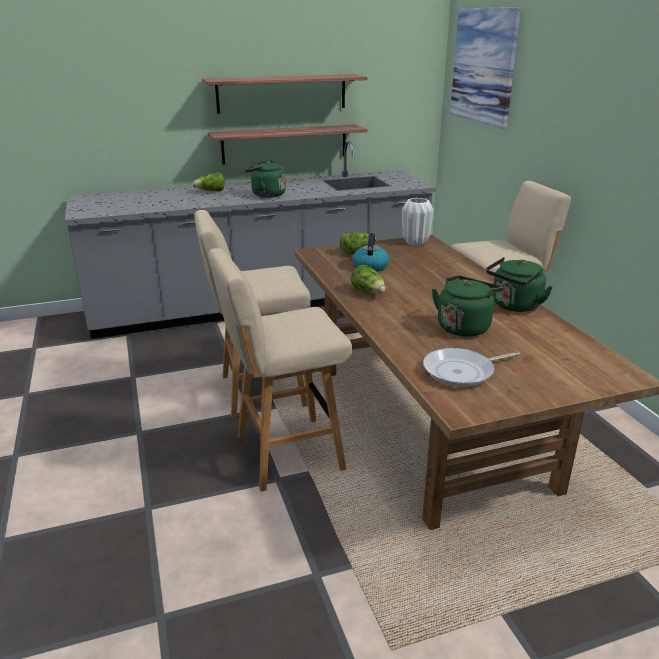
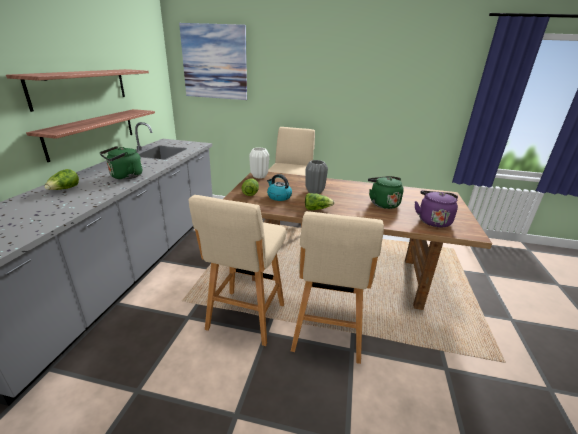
camera: 60 degrees left, 0 degrees up
(424, 279) = (315, 191): none -> grey vase
(462, 372) = (433, 221): frying pan -> purple kettle
(514, 306) = (368, 187): green kettle -> none

